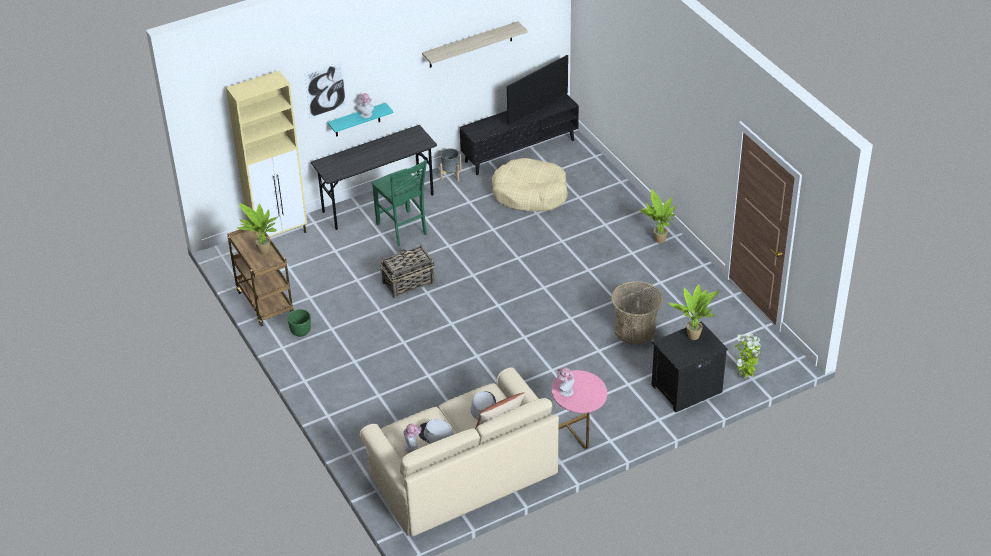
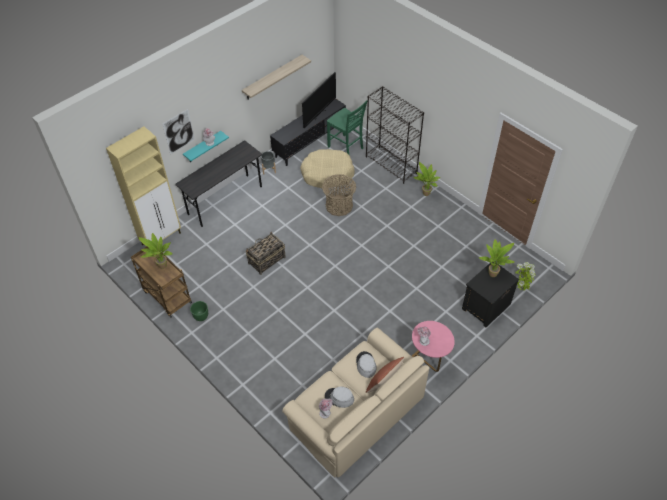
camera: 15 degrees left, 10 degrees up
(402, 229) = (249, 218): green chair -> green chair (346, 148)
(625, 197) = (391, 165): none -> black bookcase
(635, 330) = (435, 266): basket -> basket (339, 206)

